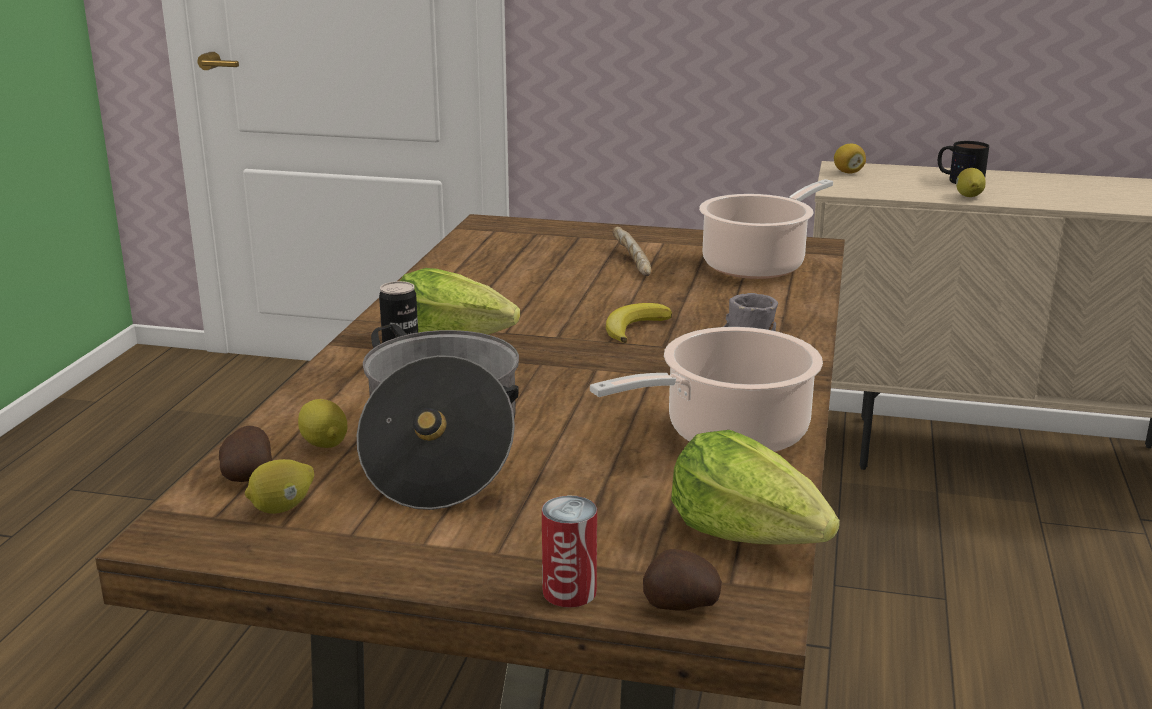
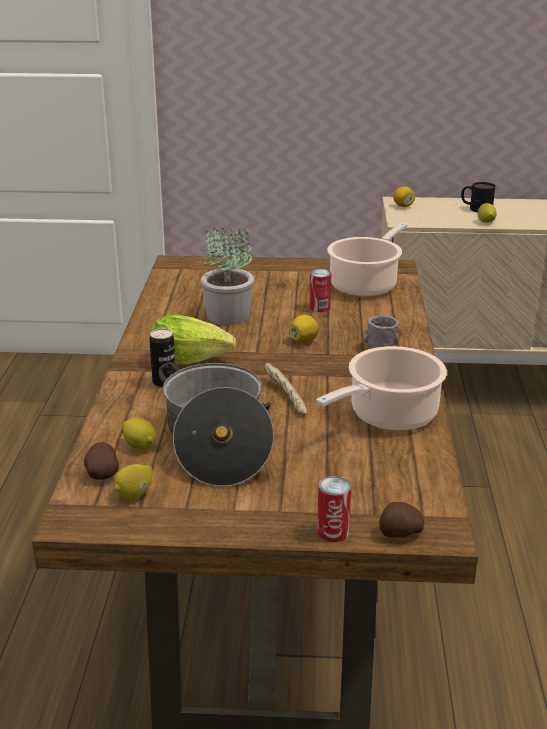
camera: 10 degrees left, 5 degrees up
(536, 290) = (228, 315): none -> potted plant
(630, 262) = (282, 288): bread -> bread (284, 397)
(634, 327) = (303, 341): banana -> lemon
(676, 288) = (319, 307): none -> can
(748, 534) = (423, 483): lettuce -> none

